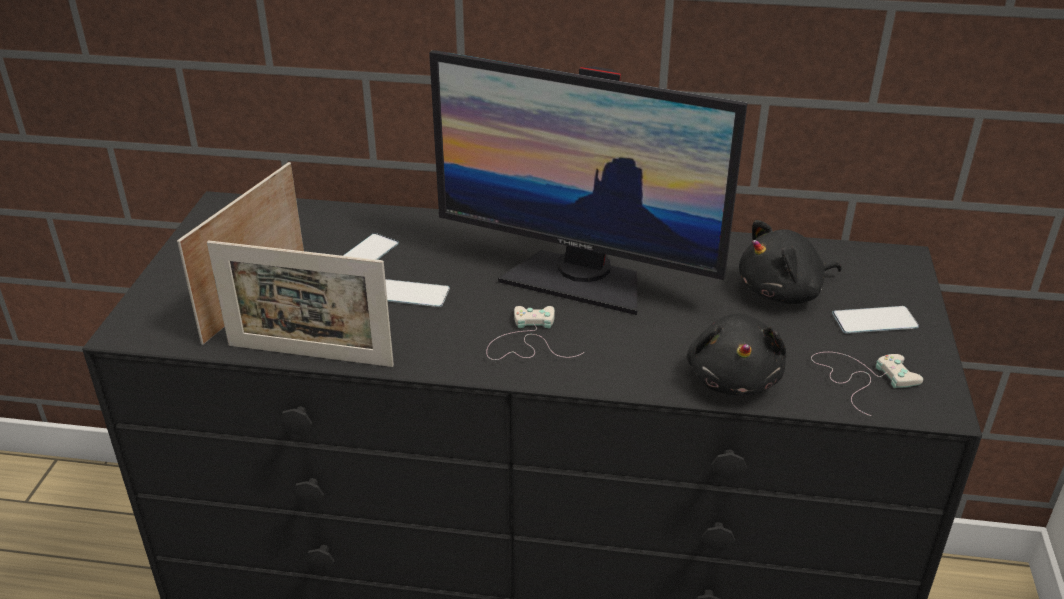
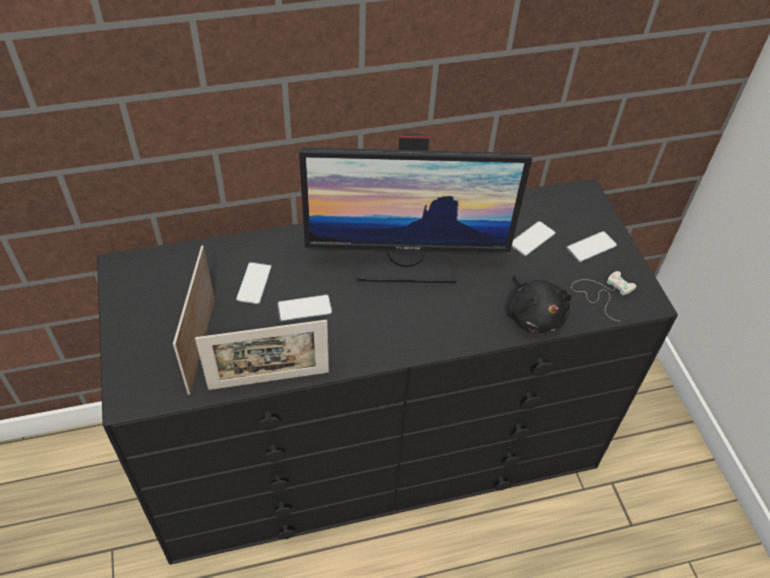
camera: 25 degrees left, 15 degrees up
(527, 341) = (401, 324): white game controller -> none
(783, 292) = (532, 239): black plush toy -> phone

